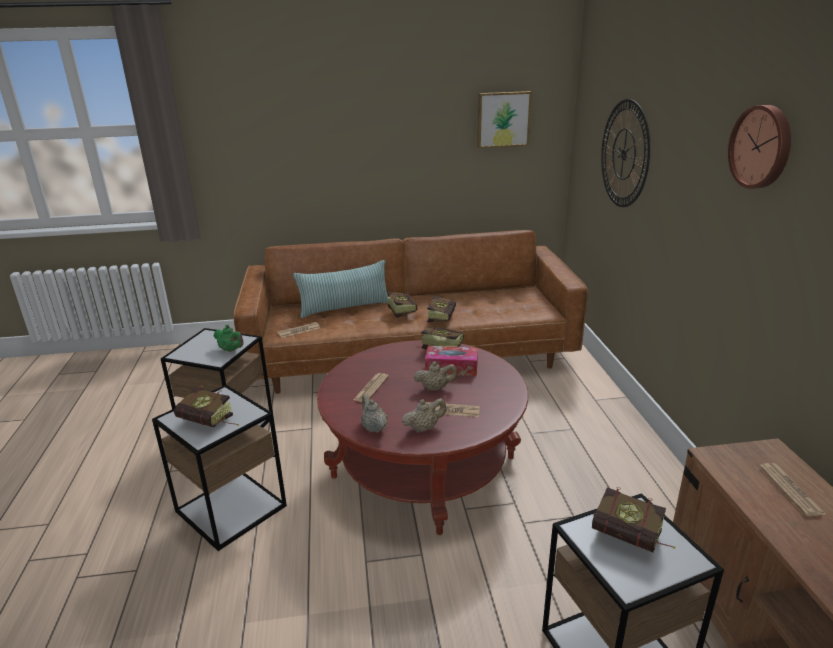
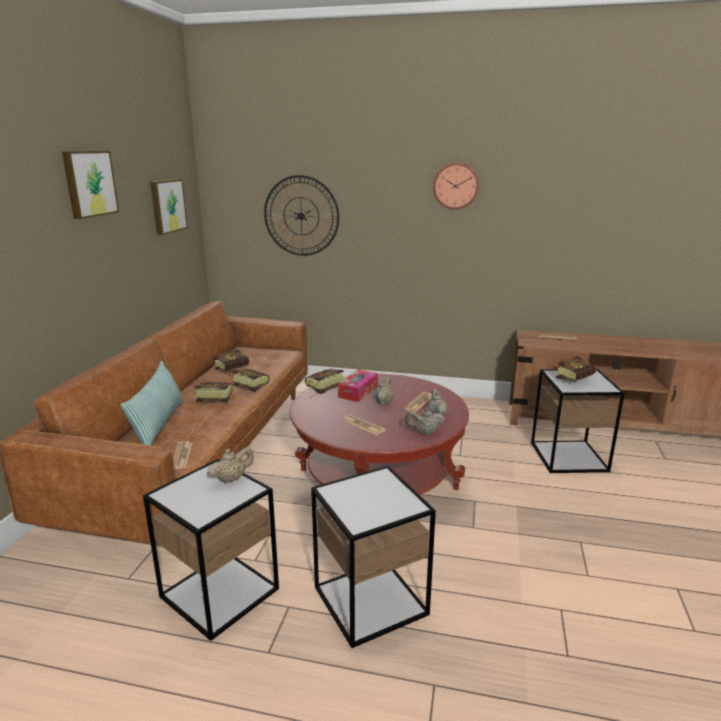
camera: 70 degrees left, 5 degrees down
(210, 423) = (386, 499): book -> book (235, 369)
(231, 350) = (231, 479): green teapot -> beige teapot
(386, 92) = (89, 183): none -> picture

